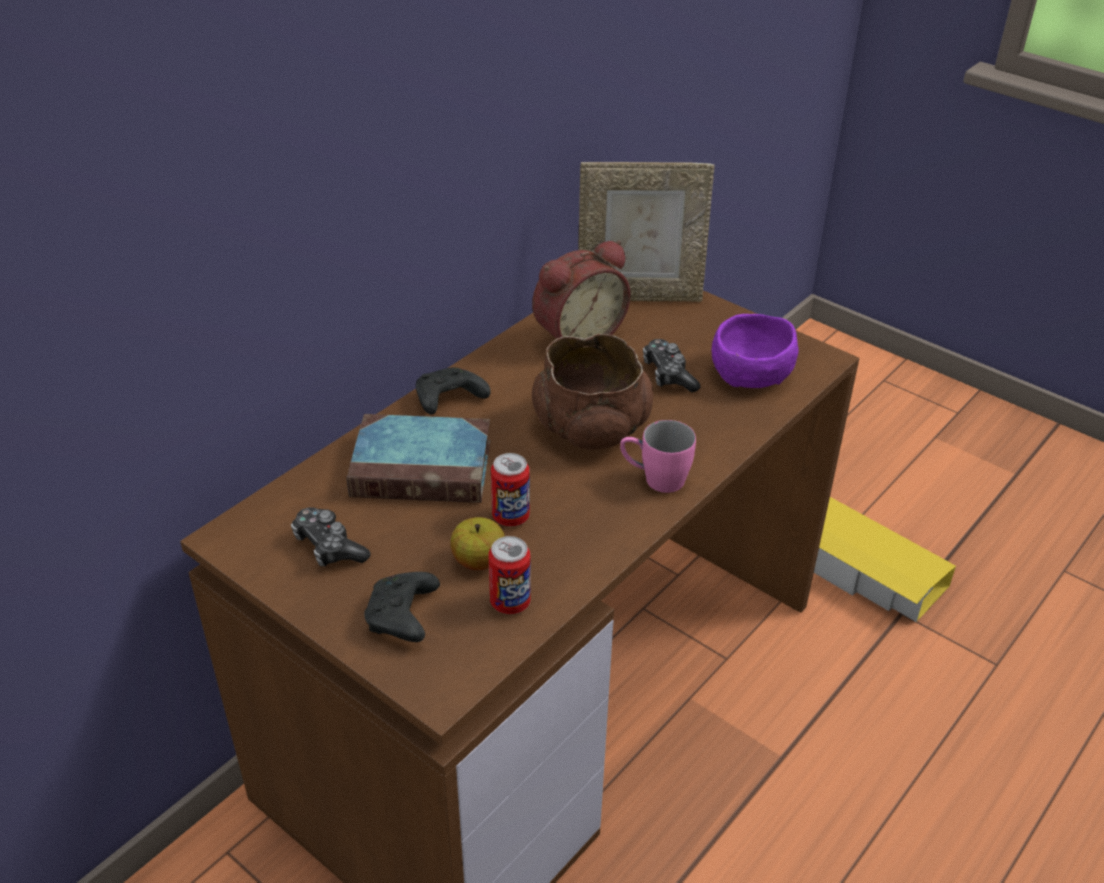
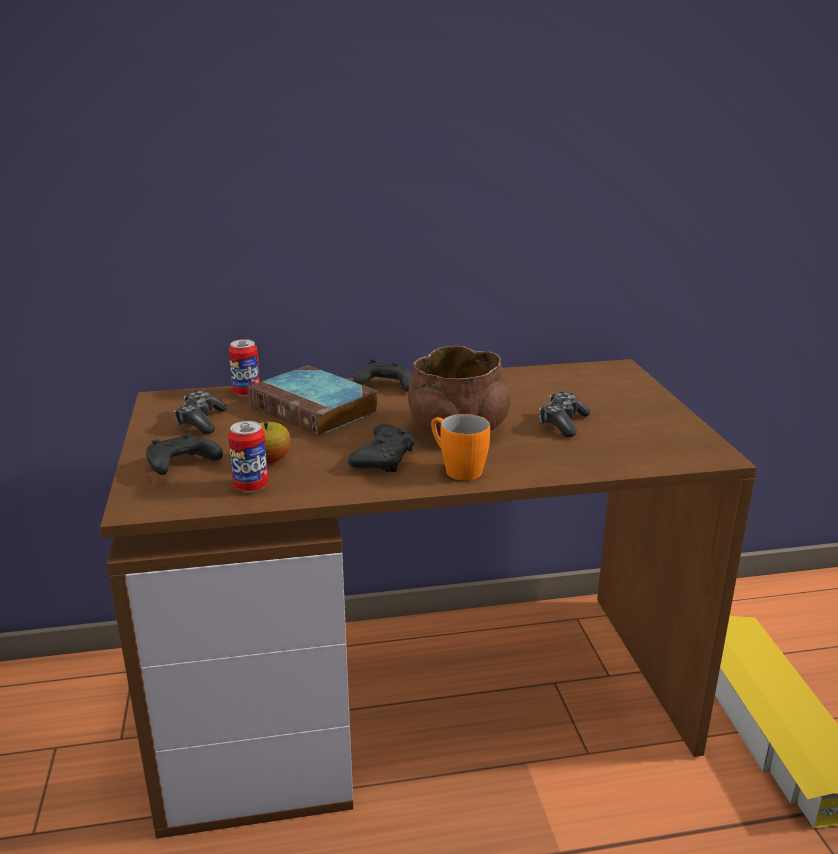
camera: 40 degrees right, 15 degrees down
(510, 516) = (325, 449): can -> can (246, 393)
(577, 335) = (527, 384): alarm clock -> none
(580, 501) = (384, 459): none -> black game controller
(639, 295) = (610, 380): picture frame -> none
(654, 479) = (456, 468): pink mug -> orange mug
(749, 374) = (632, 443): purple bowl -> none

